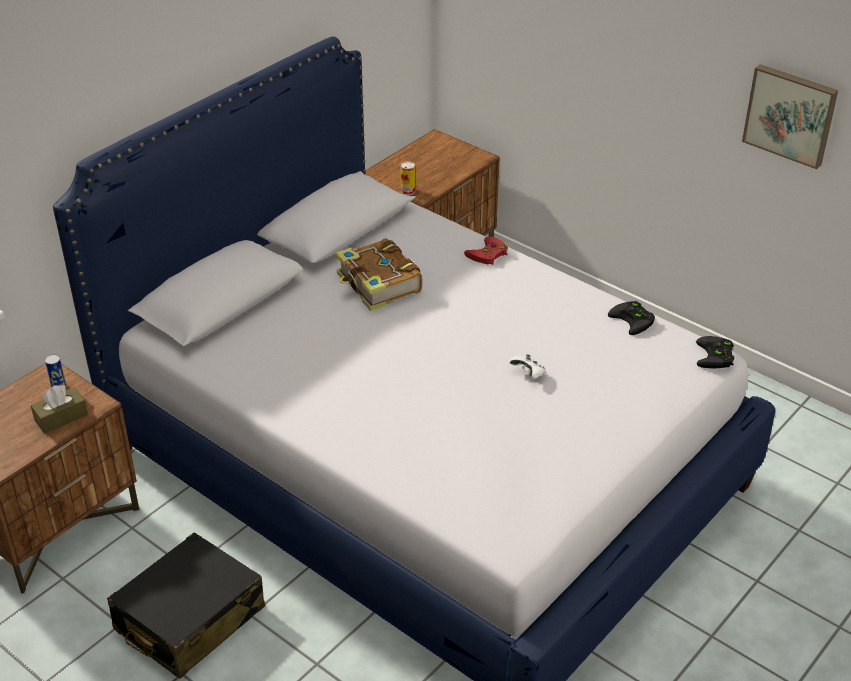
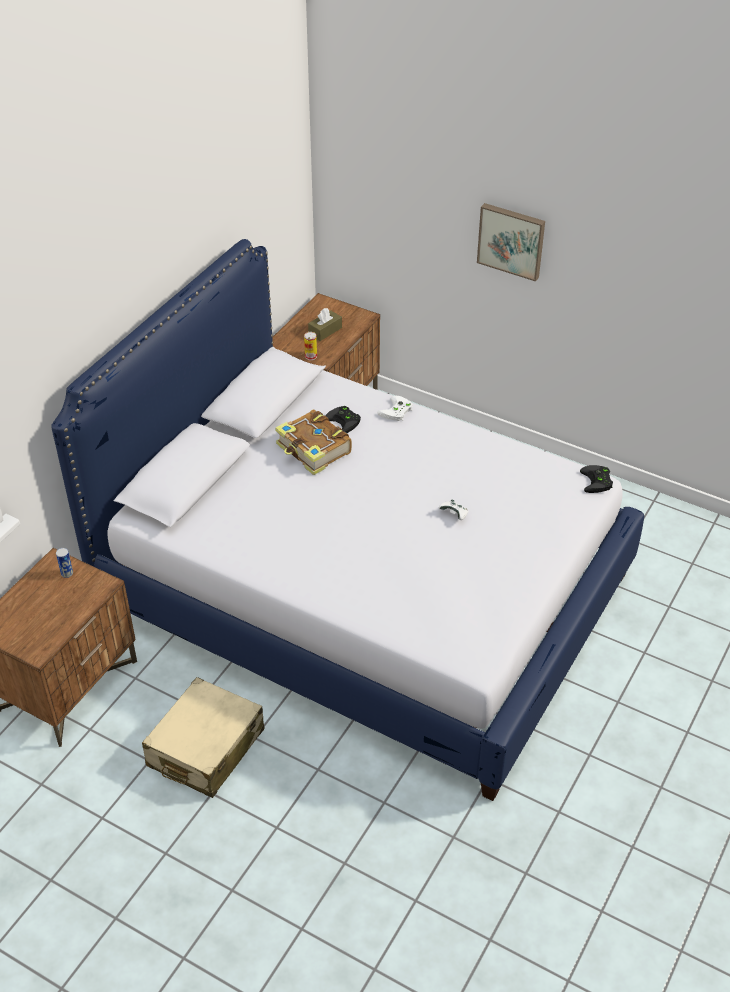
camera: 10 degrees left, 5 degrees up
(61, 417) = (78, 600): brown tissue box -> brown tissue box (325, 331)
(189, 619) = (205, 748): black suitcase -> beige suitcase
(487, 254) = (396, 412): red game controller -> white game controller
(634, 320) = (527, 457): black game controller -> black game controller (345, 421)
(790, 114) = (633, 276): picture -> picture (511, 240)

